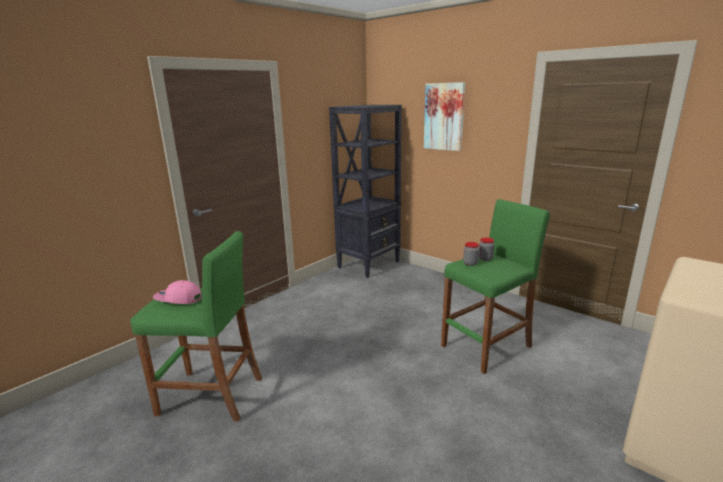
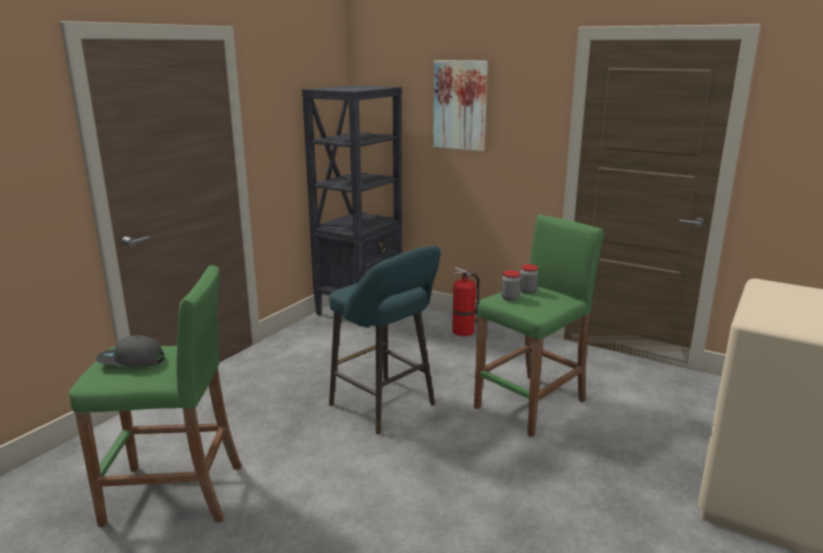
camera: 10 degrees left, 0 degrees up
(178, 299) = (131, 361): pink cap -> grey cap
(374, 340) = (386, 407): none -> turquoise stool
(442, 285) = (464, 331): none -> fire extinguisher

